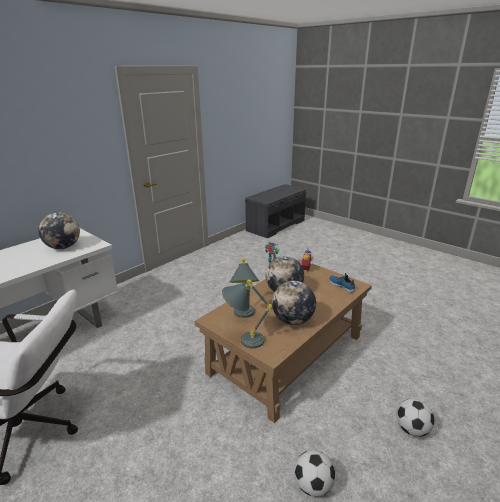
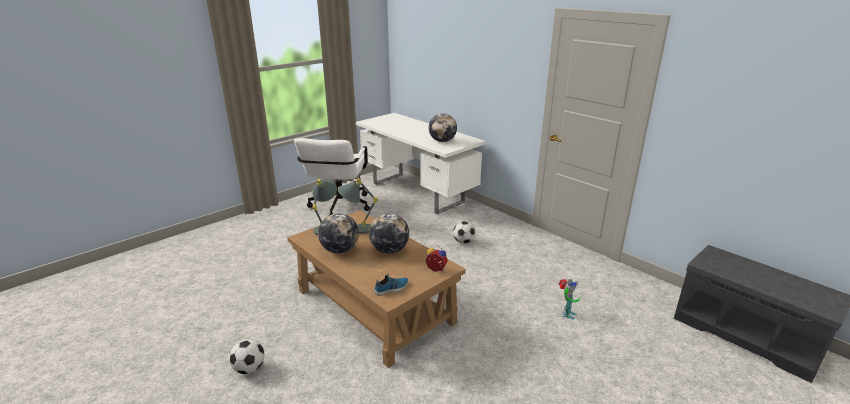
camera: 95 degrees right, 0 degrees up
(313, 485) = (242, 302): football -> football (463, 242)

